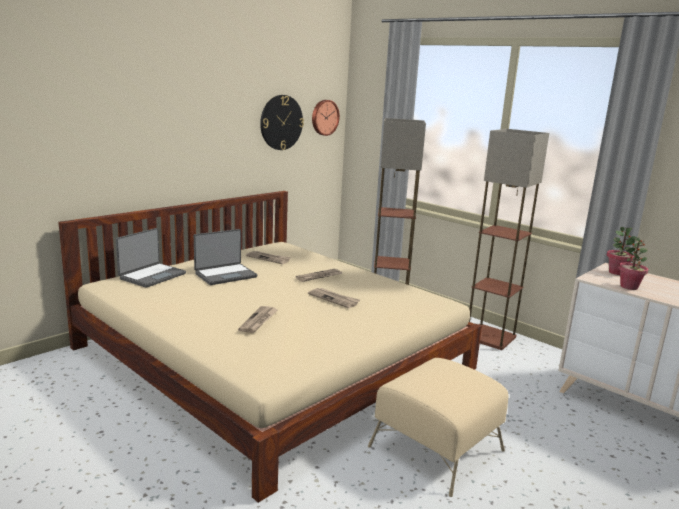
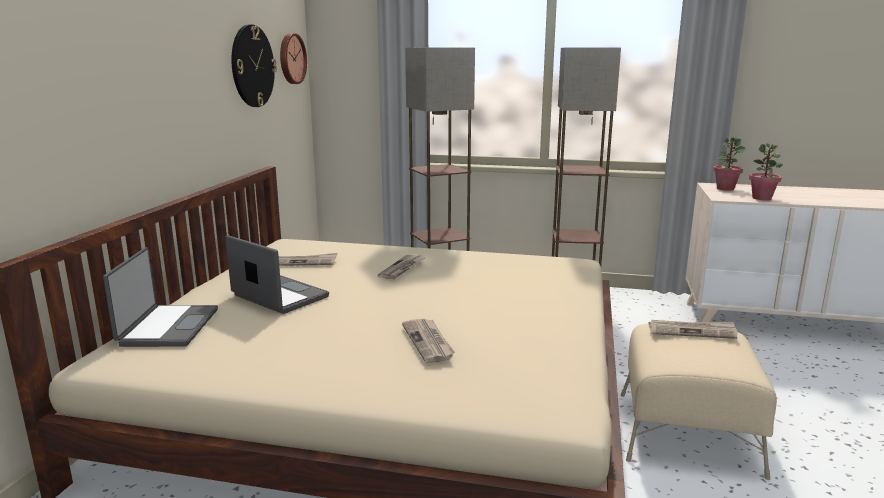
camera: 30 degrees left, 0 degrees up
(225, 275) = (278, 297): laptop -> laptop turned 75 degrees counterclockwise
(334, 299) = (465, 289): newspaper -> newspaper (692, 331)

